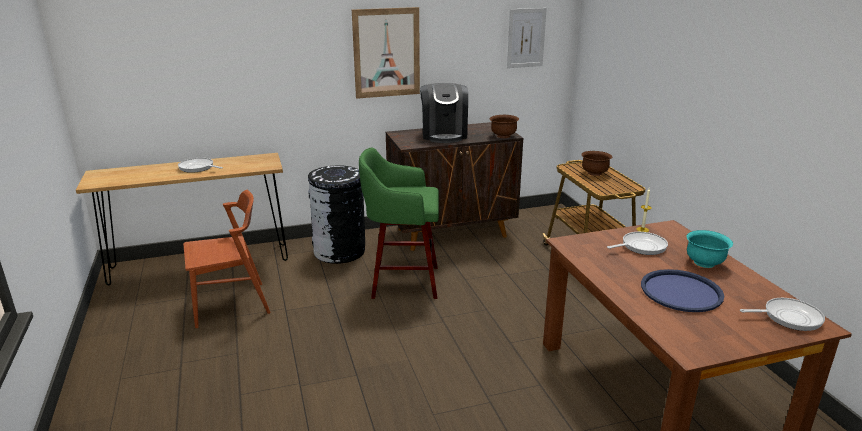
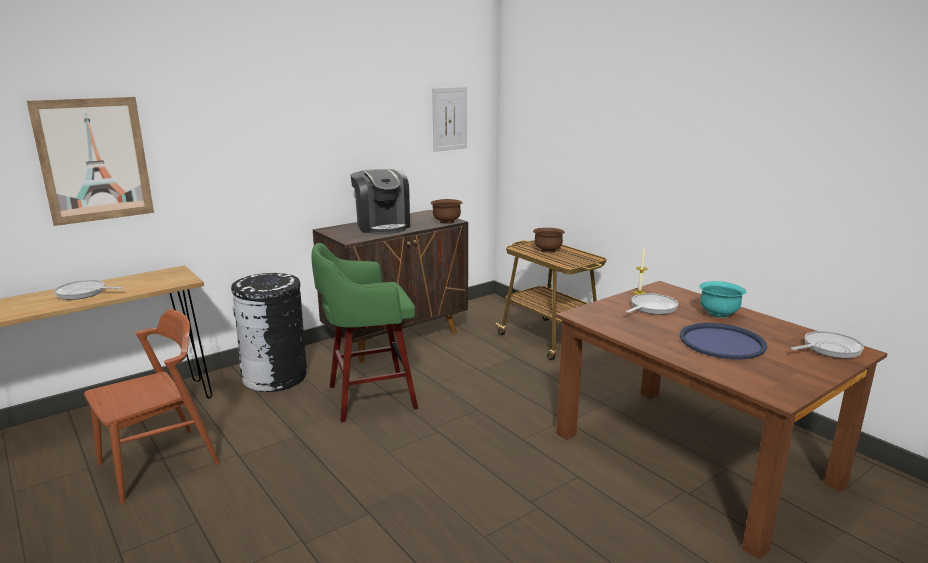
camera: 20 degrees left, 5 degrees down
(386, 53) = (307, 138): picture -> picture (94, 160)

